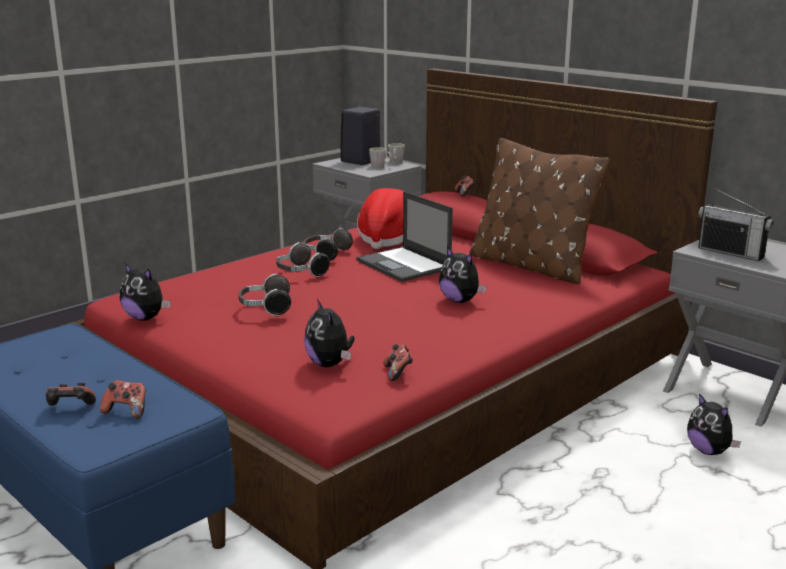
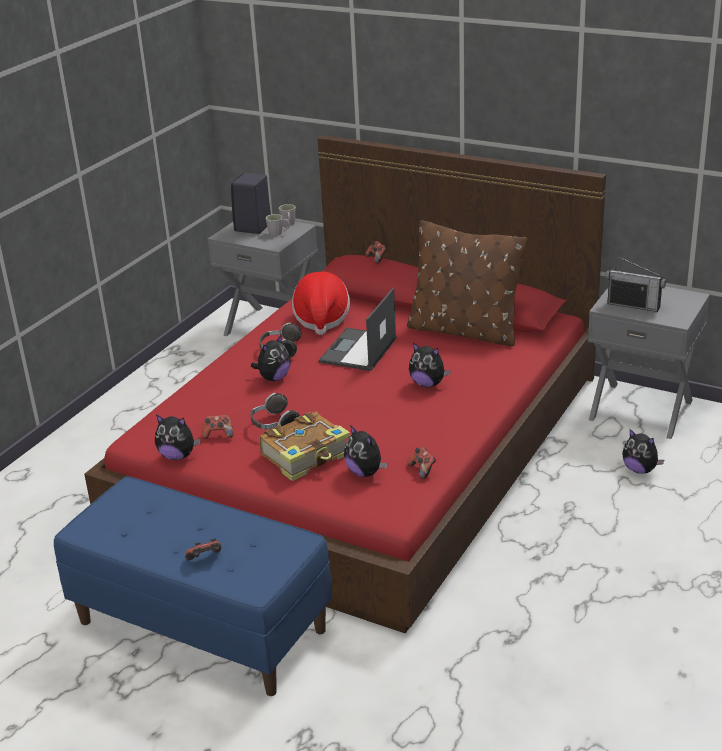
camera: 15 degrees left, 10 degrees up
(127, 411) = (250, 551): game controller -> game controller (218, 434)
(277, 339) = (307, 456): none -> book
(300, 273) = (274, 378): headphones -> plush toy
(404, 265) = (358, 350): laptop -> laptop turned 75 degrees clockwise

